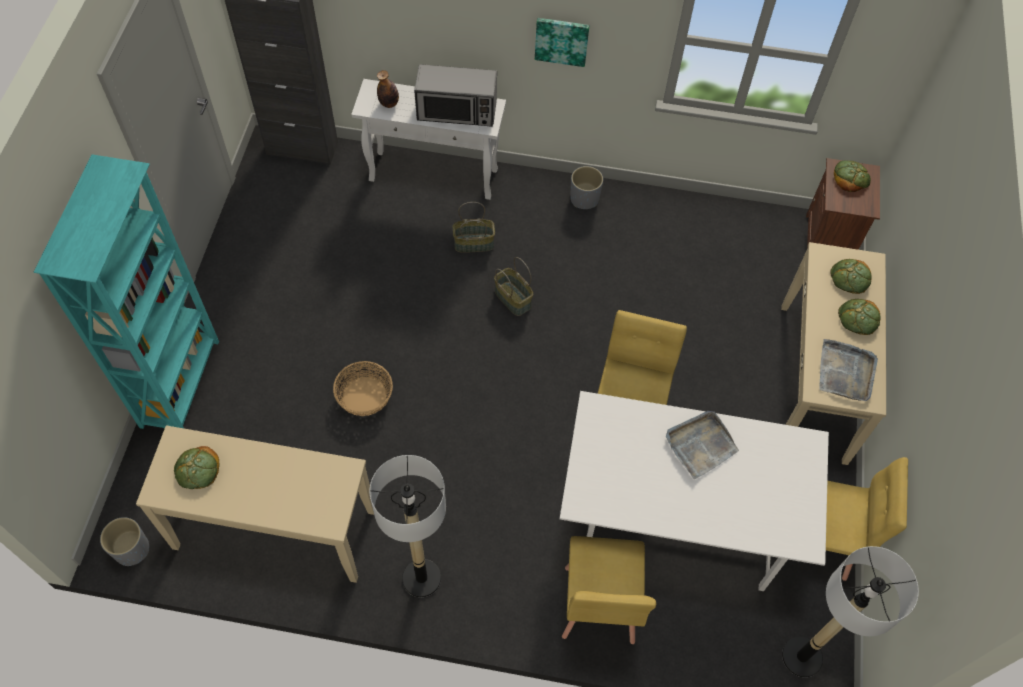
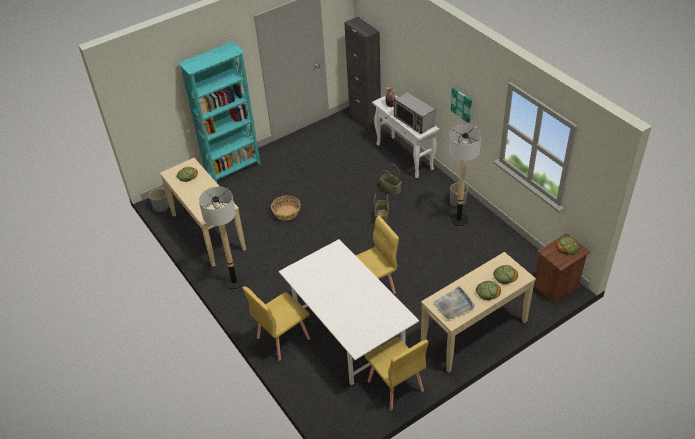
camera: 50 degrees right, 15 degrees down
(700, 445) = (360, 287): grey tray -> none
(802, 657) = (336, 419): floor lamp -> floor lamp (458, 219)

